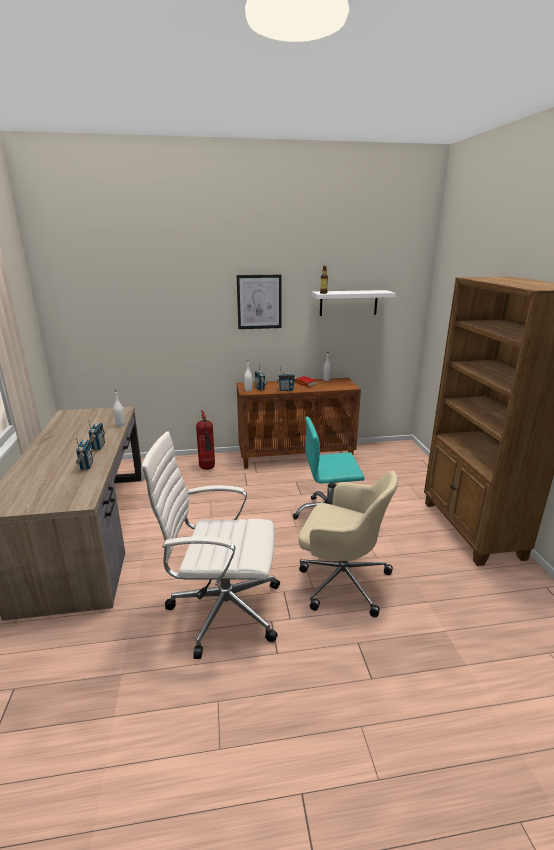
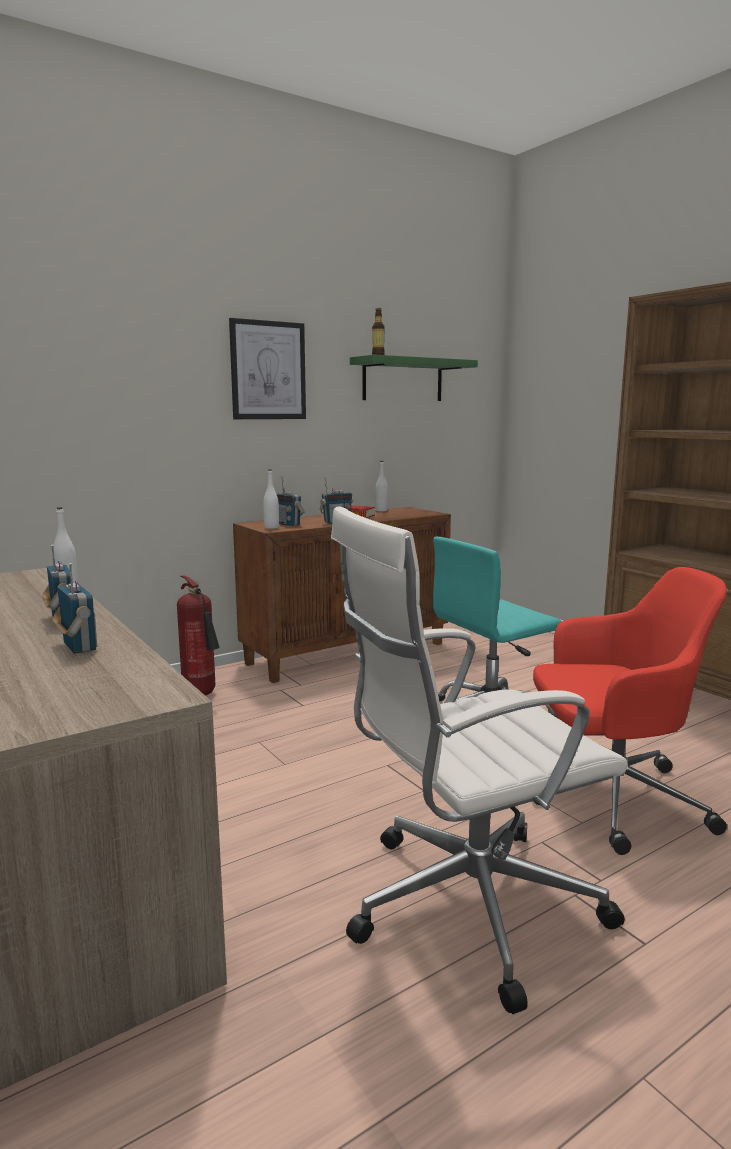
camera: 25 degrees left, 10 degrees down
(341, 580) = (610, 798): beige office chair -> red office chair
(348, 303) = (402, 380): white shelf -> green shelf

